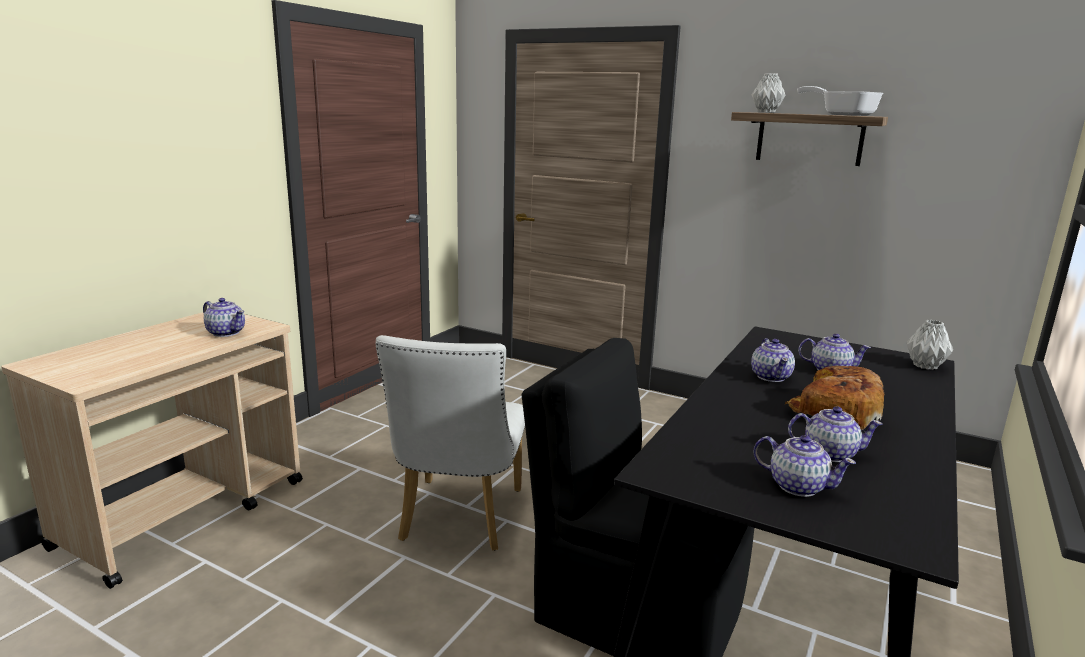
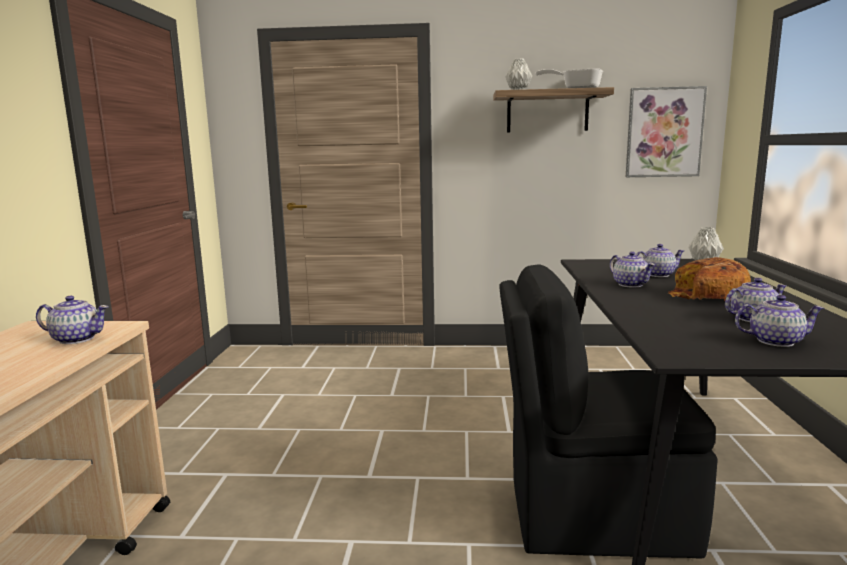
camera: 25 degrees left, 5 degrees down
(458, 520) = (372, 491): white chair -> none
(969, 178) = (664, 132): none -> picture

